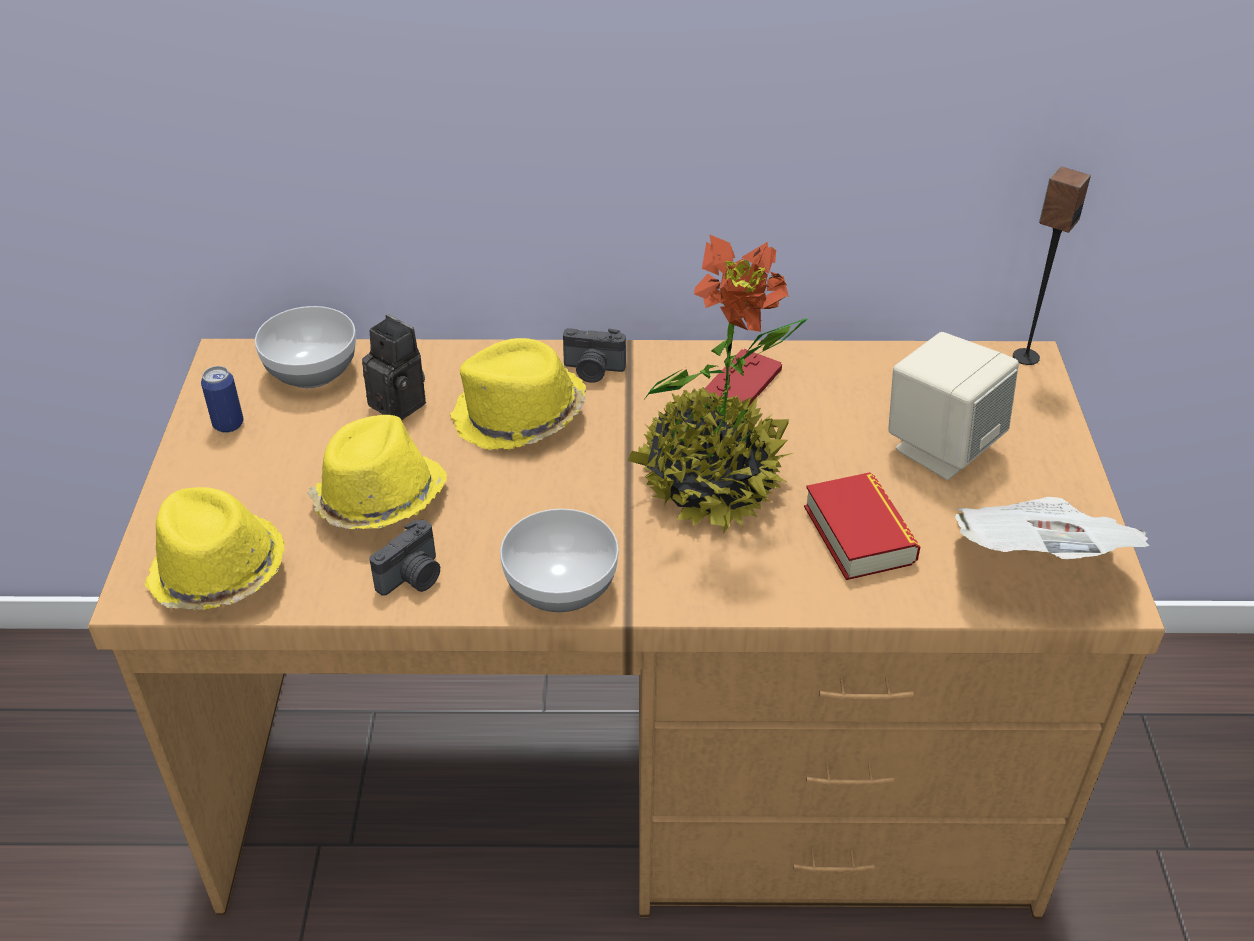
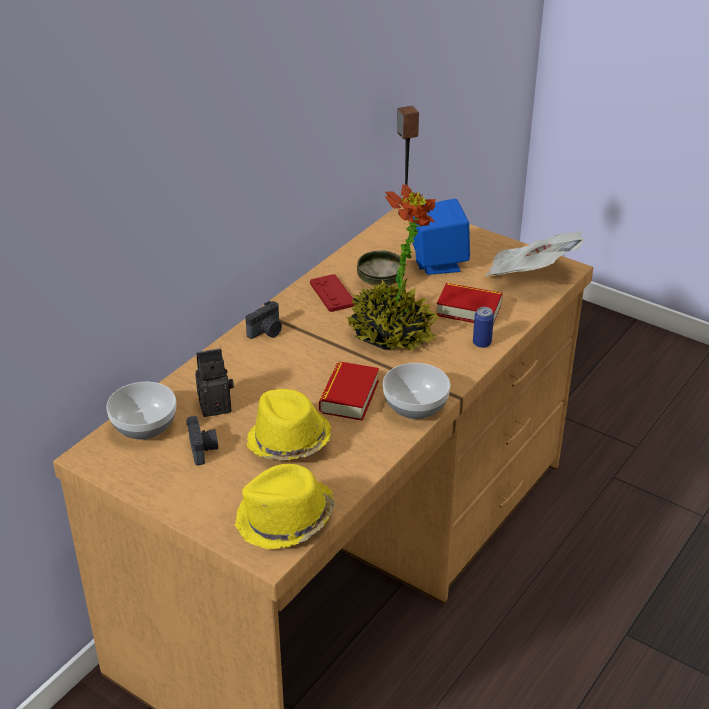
camera: 55 degrees left, 5 degrees down
(228, 424) = (156, 475): can -> can (482, 343)
(413, 578) = (361, 451): camera -> camera (203, 449)
(518, 417) = (275, 370): yellow hat -> none
(524, 510) = (349, 396): none -> book
(820, 415) = (380, 282): none -> bowl
(941, 447) = (438, 262): beige speaker -> blue speaker

